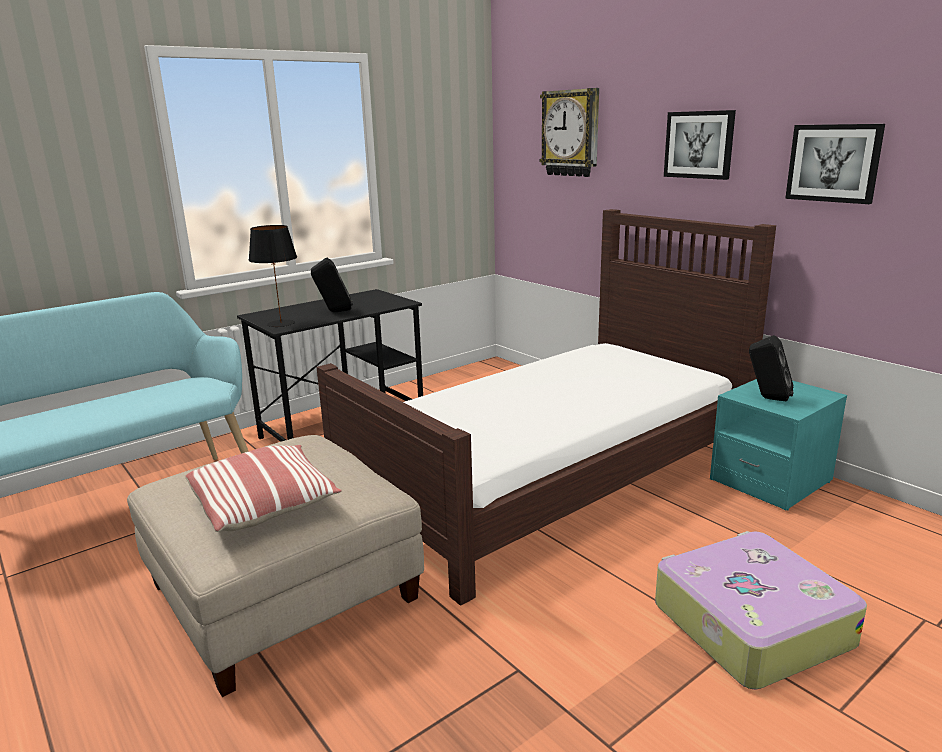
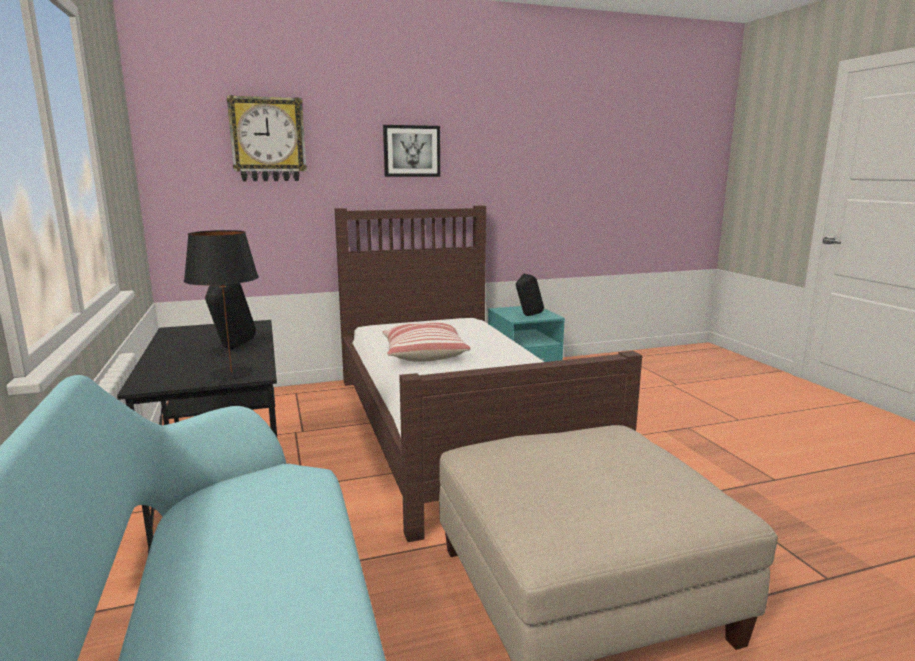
camera: 70 degrees left, 5 degrees down
(265, 504) = (634, 475): pillow -> pillow (423, 355)
(748, 624) = (669, 418): suitcase -> none
(833, 163) = (508, 163): picture -> none

